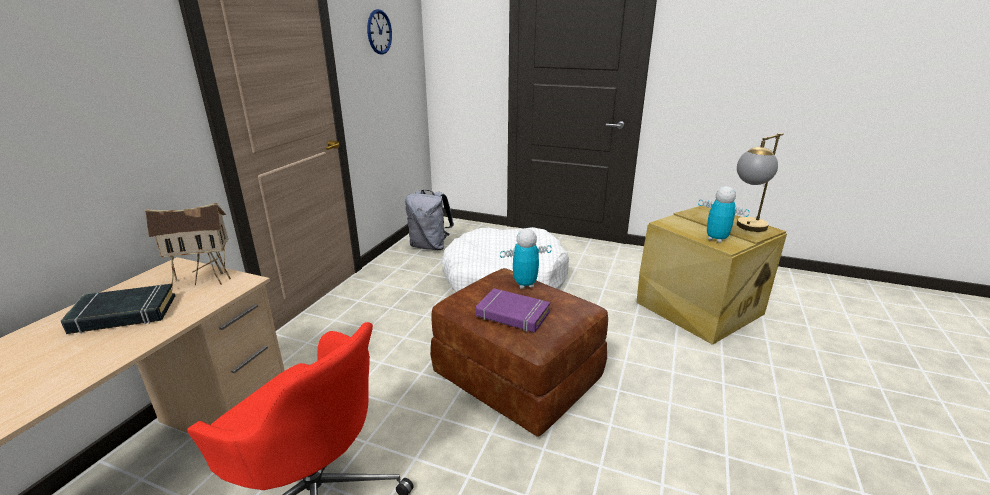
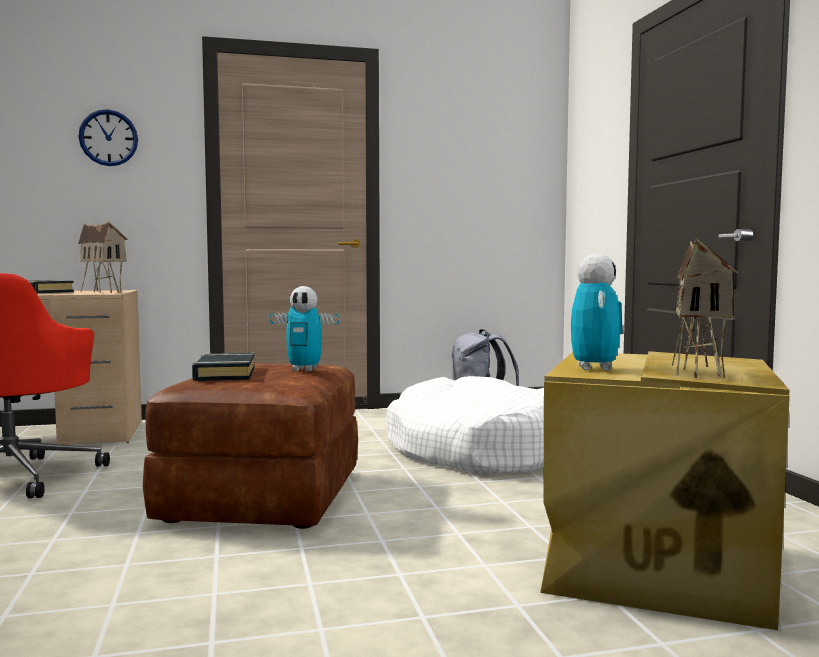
camera: 55 degrees right, 20 degrees down
(379, 32) = (466, 135): wall clock -> wall clock (108, 138)
(512, 315) = (225, 374): purple book -> black book
(525, 285) = (304, 370): toy robot -> toy robot turned 150 degrees clockwise
(746, 229) = (700, 372): table lamp -> toy house

